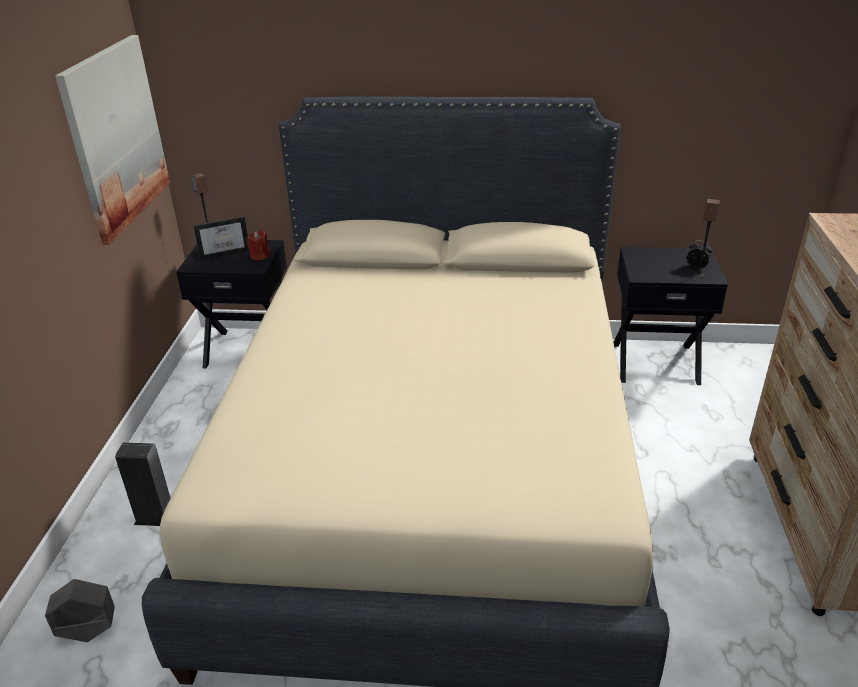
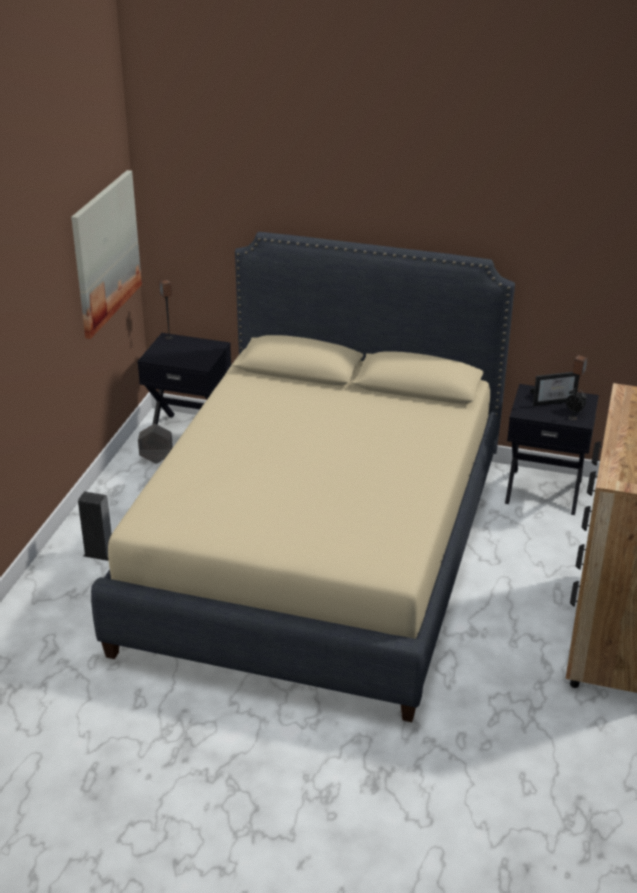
camera: 10 degrees right, 0 degrees up
(89, 632) = (48, 619): grey planter -> grey planter (156, 459)
(225, 252) = (179, 348): picture frame -> picture frame (553, 400)
(260, 256) = (208, 355): red candle -> none

